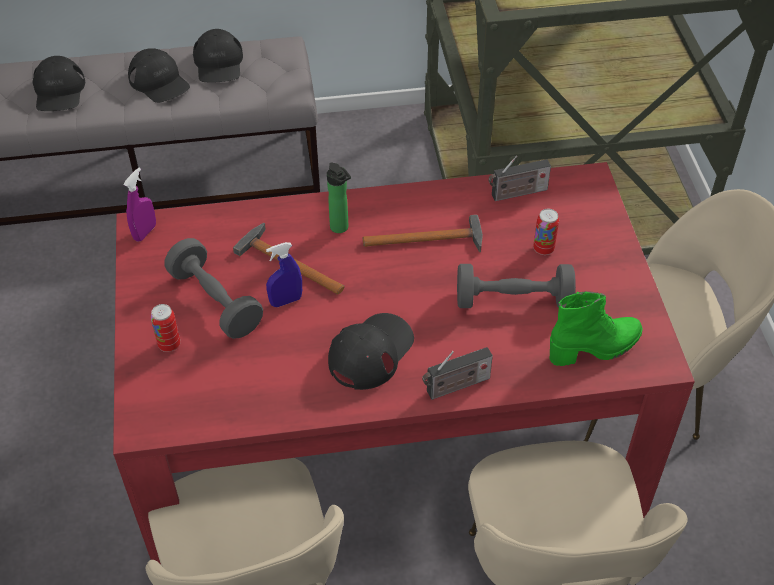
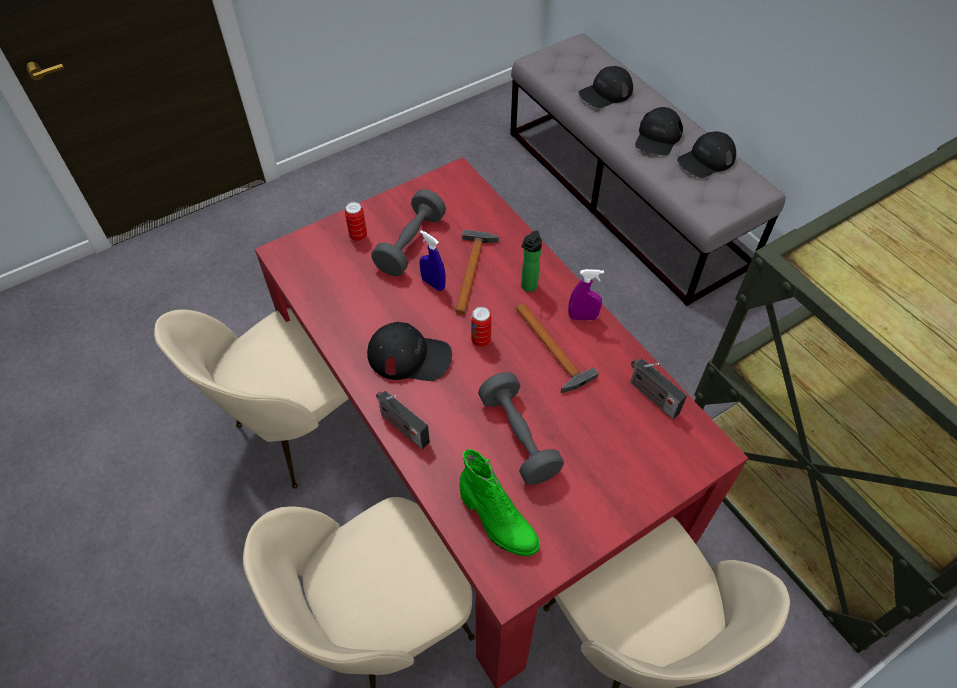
camera: 65 degrees right, 5 degrees up
(145, 232) = (454, 179): purple spray bottle -> purple spray bottle (582, 317)
(543, 249) = (595, 440): can -> can (481, 340)

